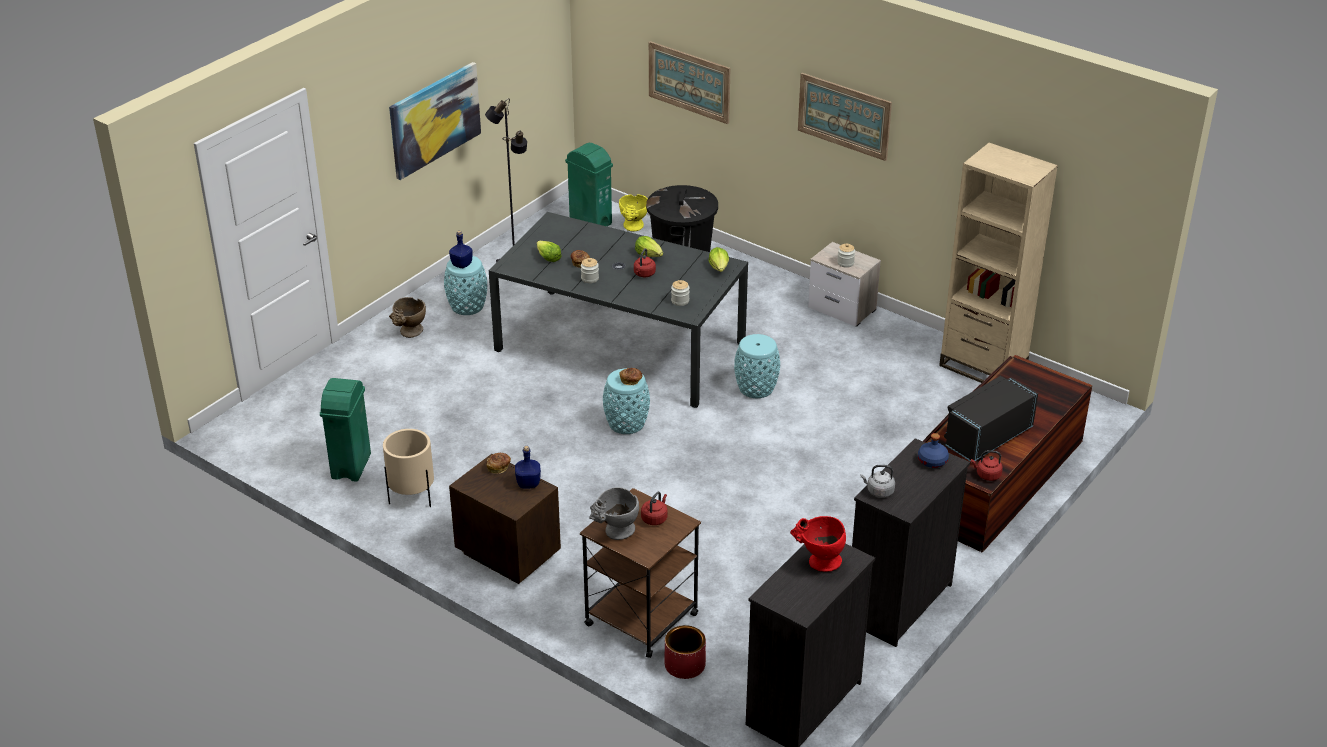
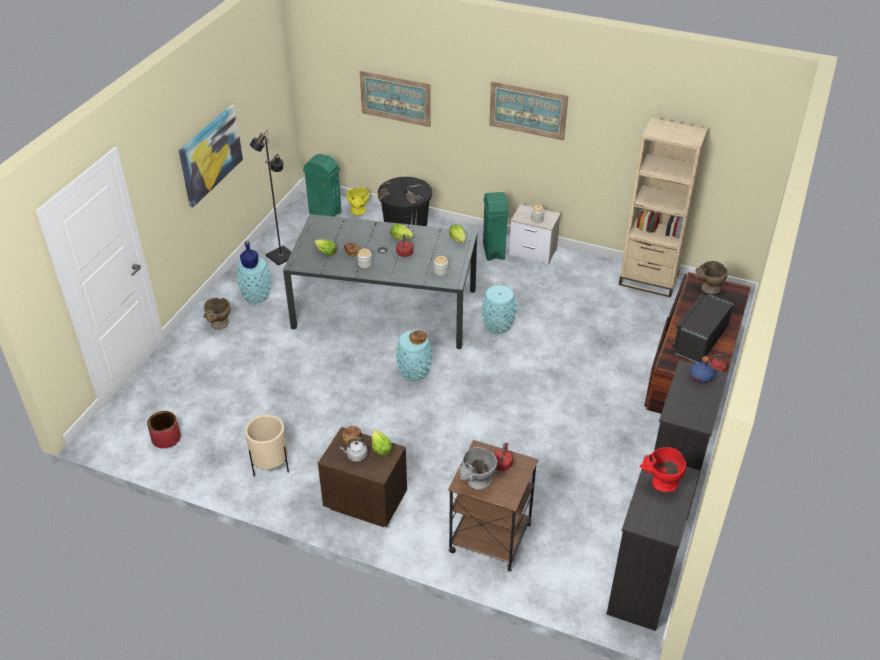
camera: 15 degrees left, 5 degrees up
(350, 467) = (211, 449): green trash can -> green trash can (493, 251)
(528, 484) = (381, 448): blue bottle -> lettuce
(684, 665) = (539, 571): red planter -> red planter (166, 438)
(878, 491) = (675, 411): grey kettle -> grey kettle (356, 456)
(1030, 380) = (707, 290): none -> beige vase

